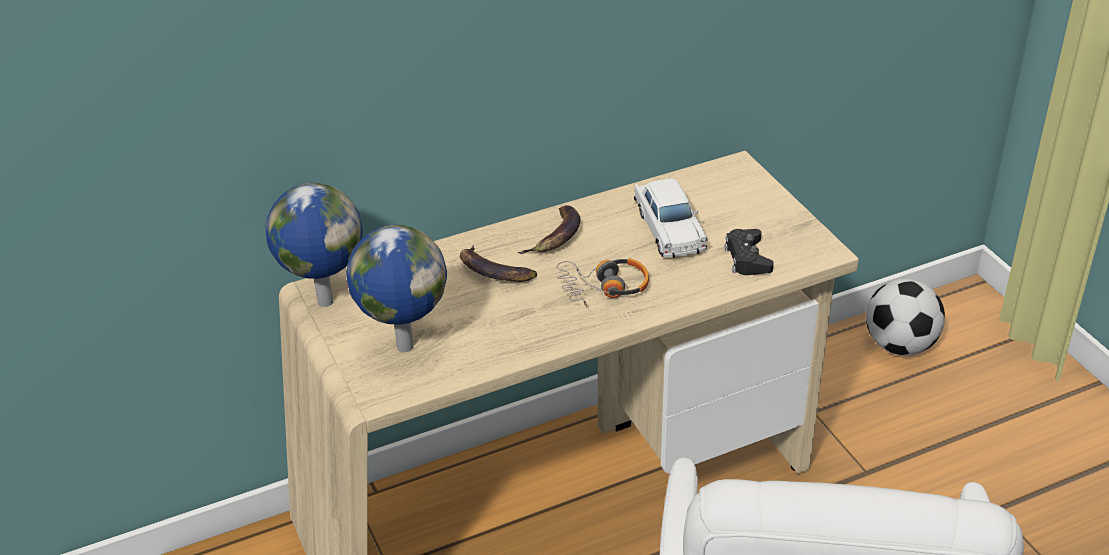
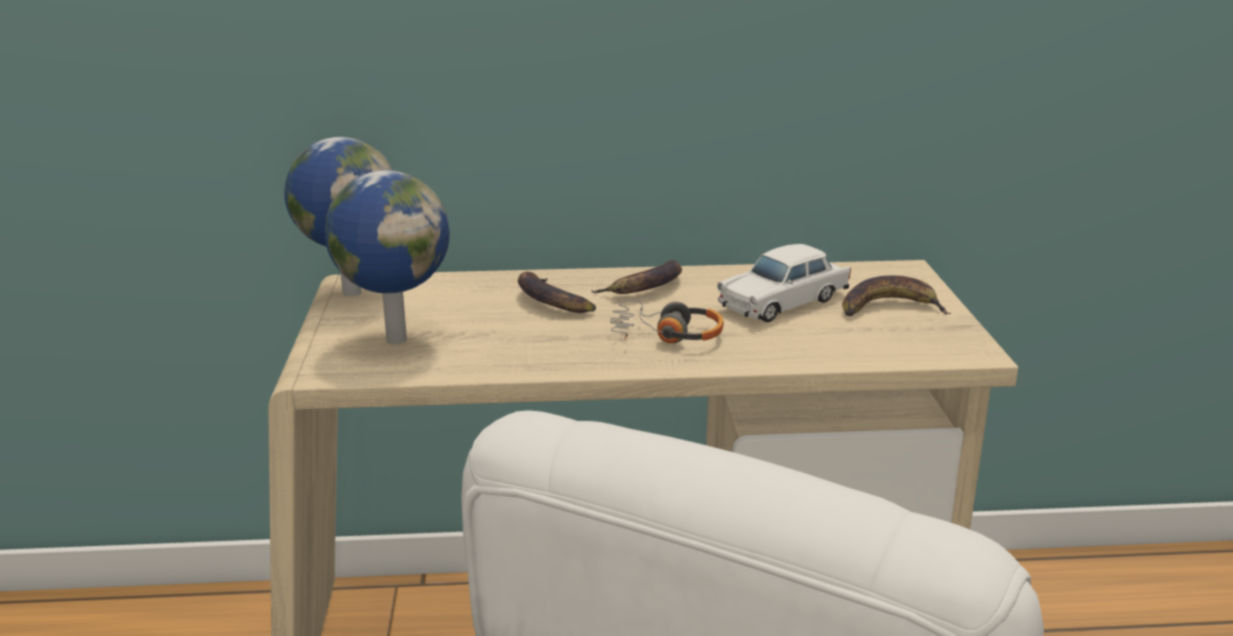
camera: 20 degrees right, 15 degrees down
(669, 228) = (784, 302): white toy car -> white toy car turned 45 degrees clockwise
(747, 216) = (889, 308): none -> banana
(747, 258) = (865, 341): black game controller -> none
(900, 345) = (1126, 590): football -> none

